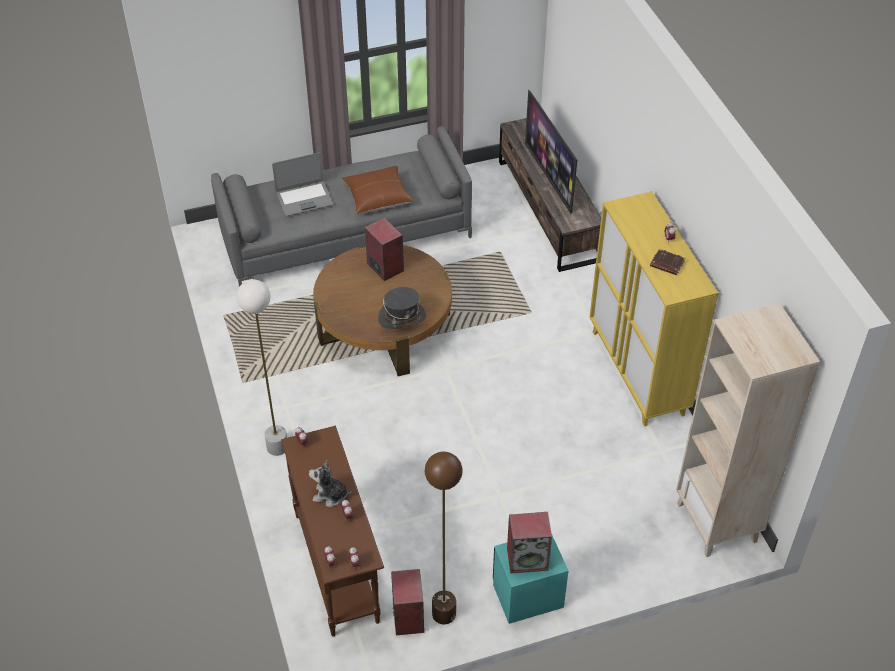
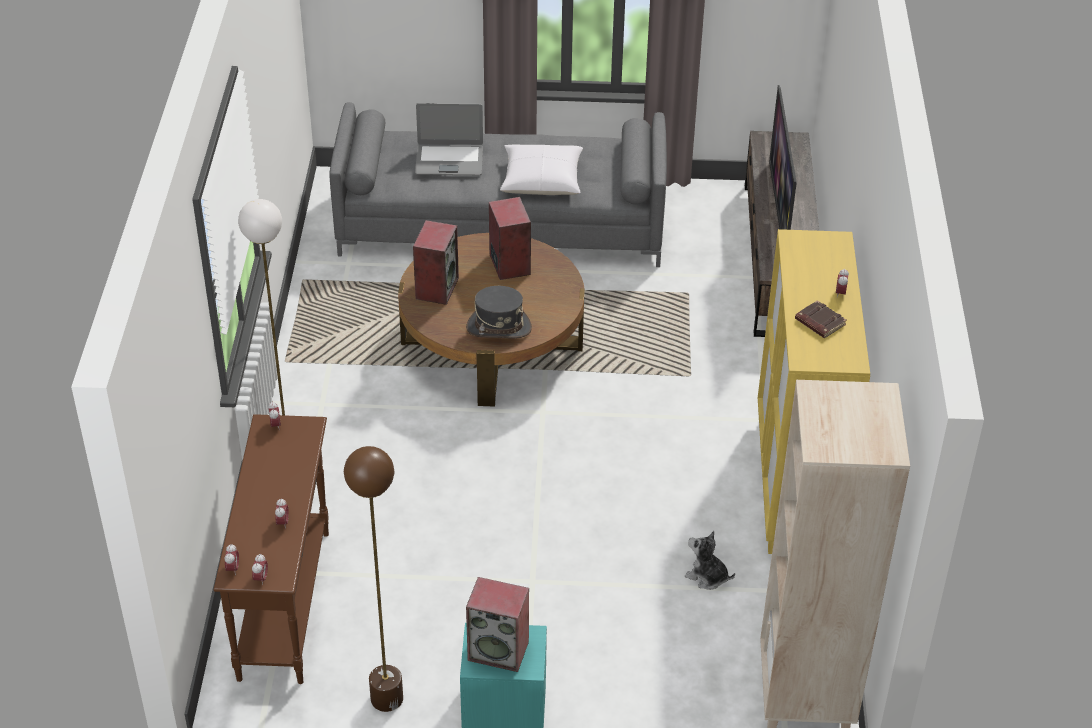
camera: 20 degrees right, 5 degrees down
(330, 495) = (275, 493): plush toy -> plush toy (707, 577)
(377, 197) = (541, 180): brown pillow -> white pillow
(407, 617) = (340, 688): speaker -> speaker (436, 288)

